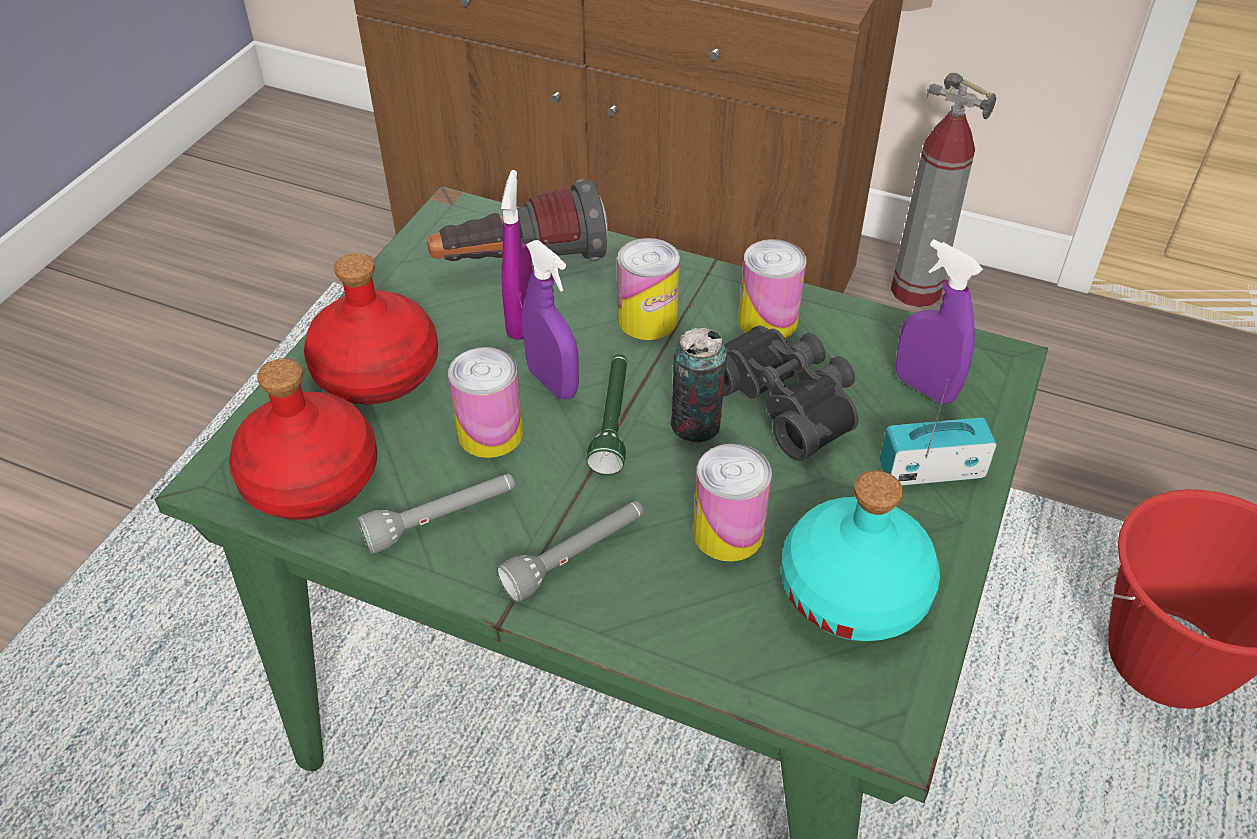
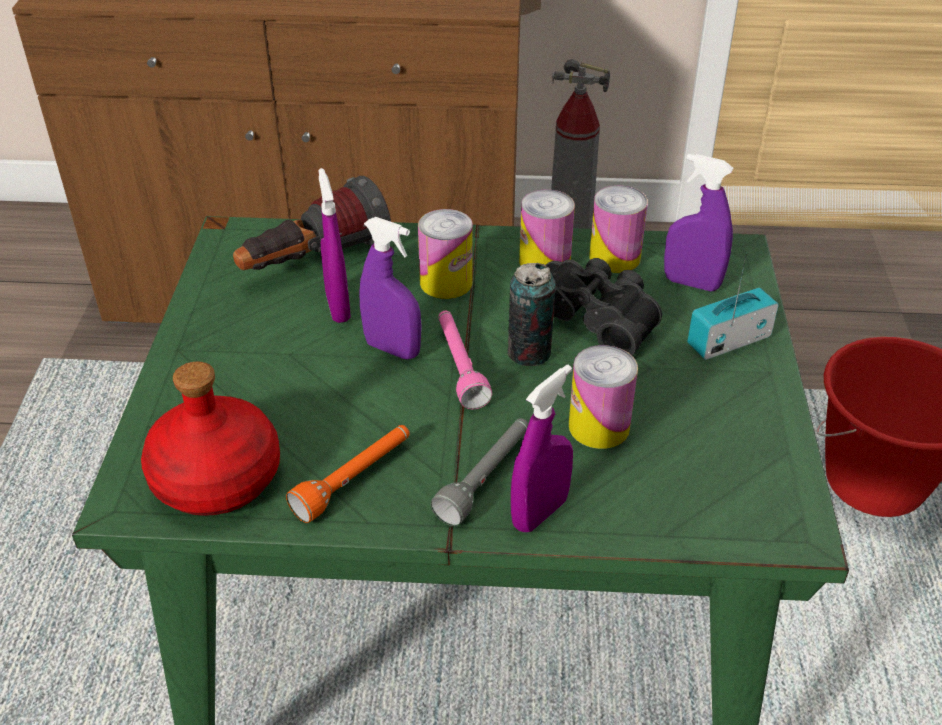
camera: 20 degrees left, 5 degrees down
(376, 370) = (229, 376): red bottle -> none
(442, 520) = (354, 480): grey flashlight -> orange flashlight
(490, 433) = (359, 401): can -> can (614, 257)
(612, 614) = (539, 513): none -> purple spray bottle
(613, 421) = (459, 366): green flashlight -> pink flashlight
(855, 590) = (719, 442): turquoise bottle -> none

